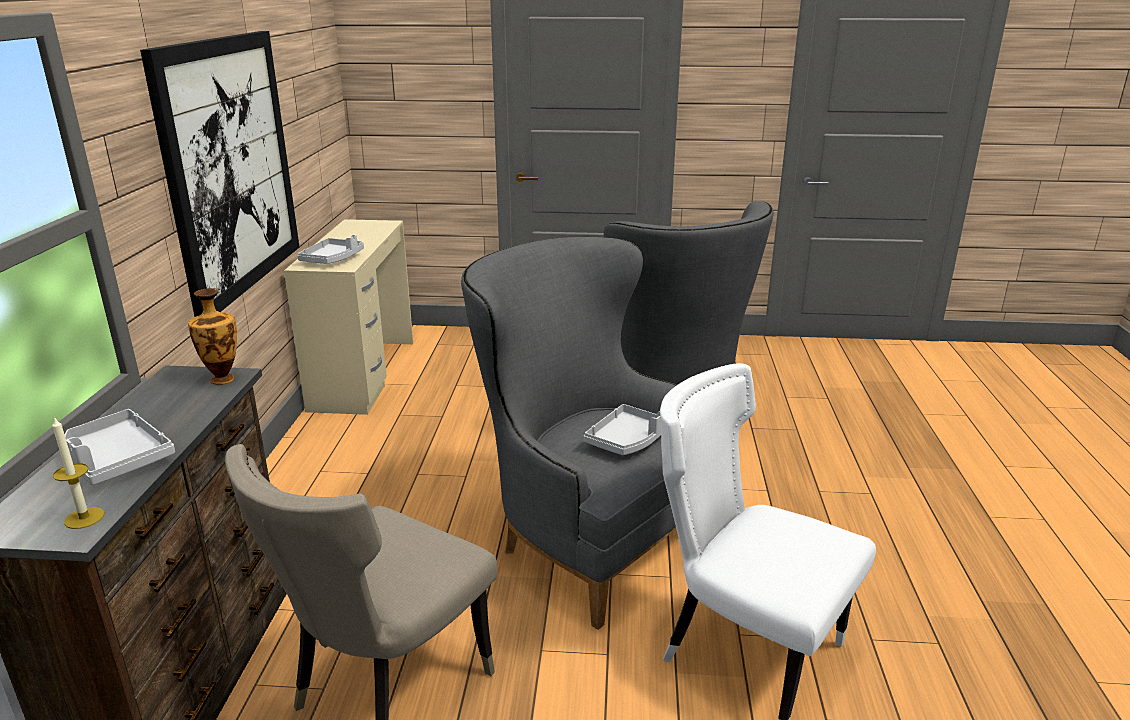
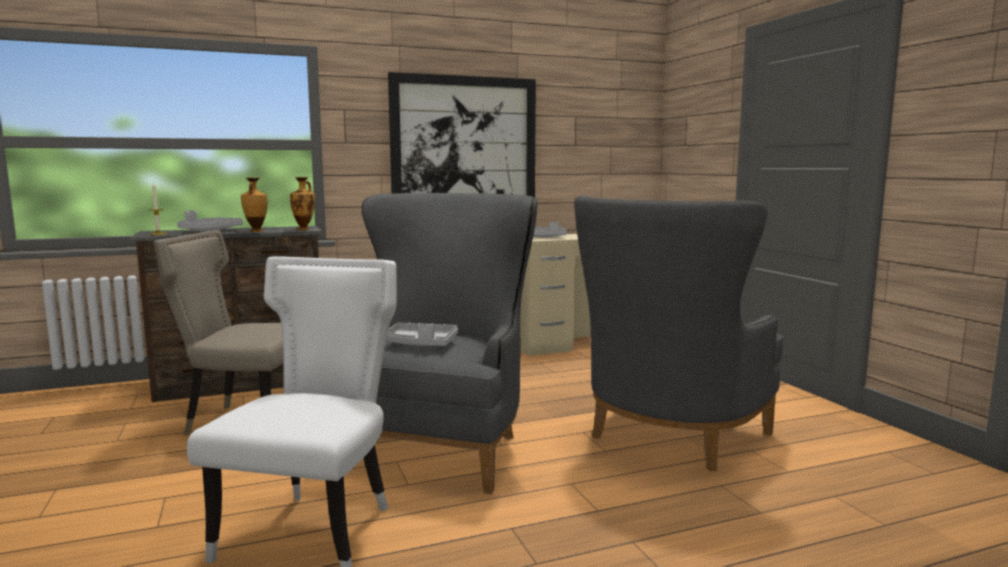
camera: 65 degrees right, 15 degrees down
(195, 418) = (256, 231): none -> vase

